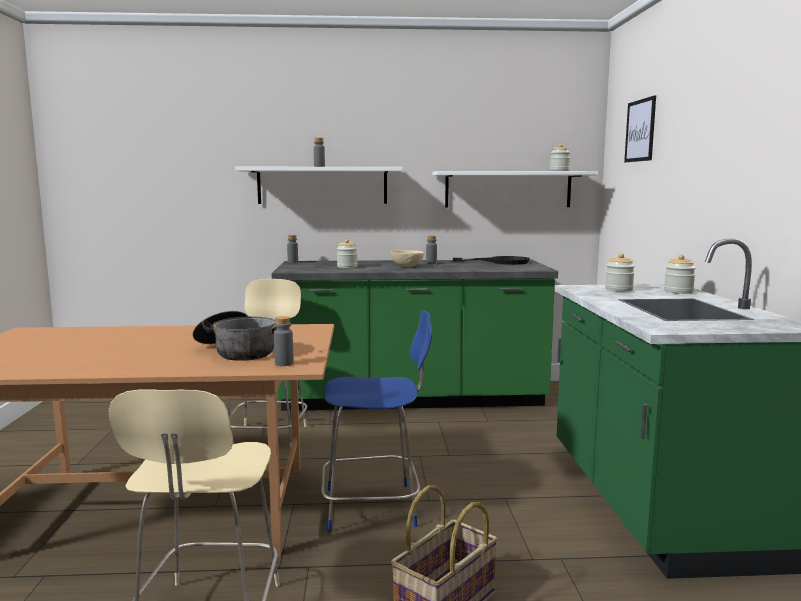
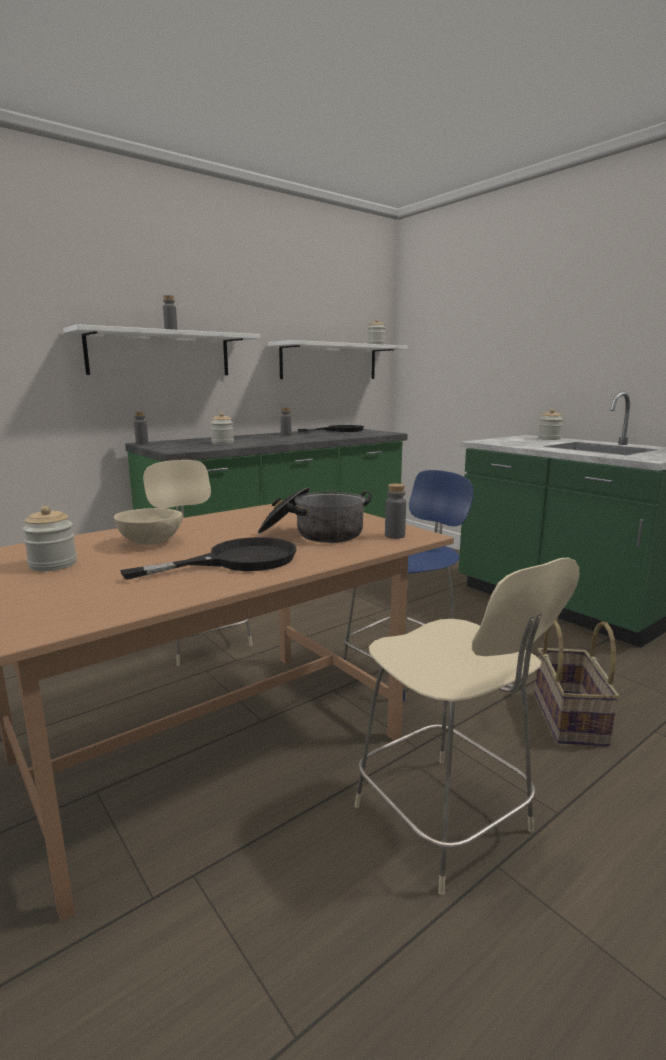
camera: 35 degrees left, 5 degrees up
(141, 359) = (237, 561): none -> black frying pan
(407, 266) = (278, 439): beige bowl -> beige bowl (150, 542)
(619, 289) = (512, 440): jar -> jar (53, 565)
(640, 130) = (453, 310): picture -> none

